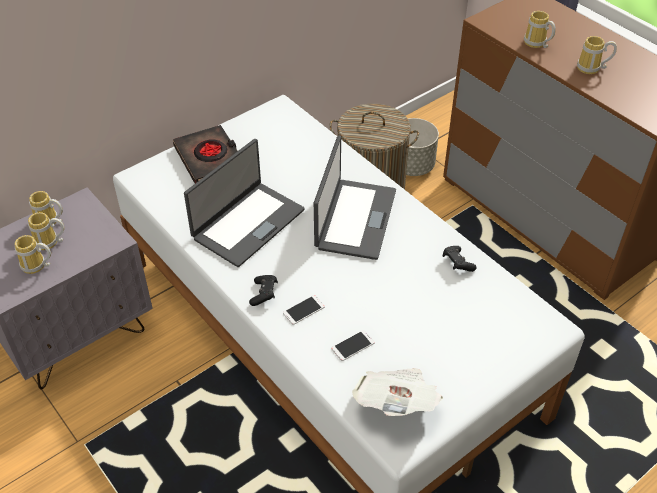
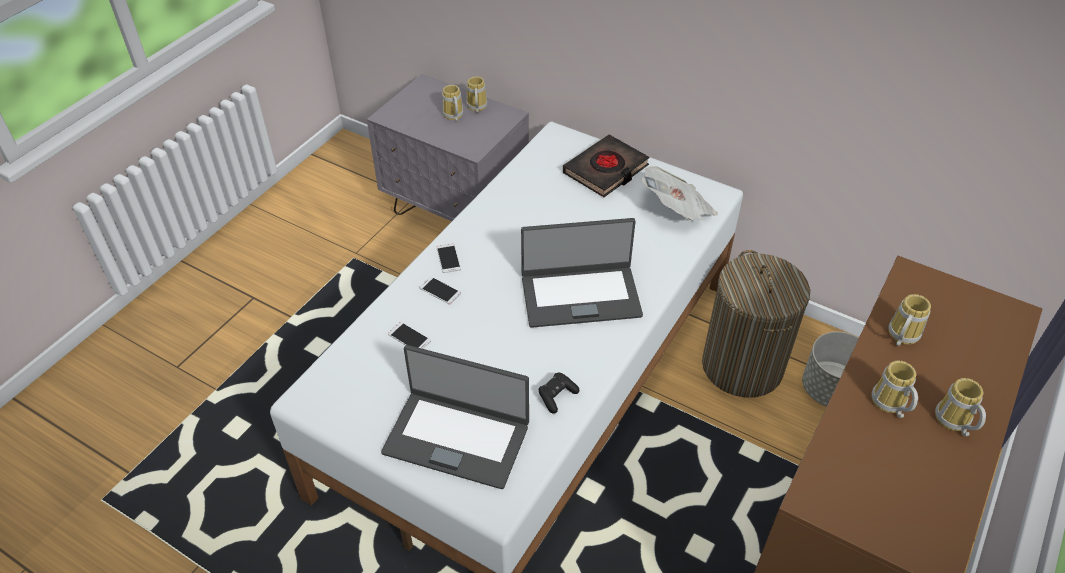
camera: 70 degrees right, 0 degrees up
(36, 267) = (424, 119): mug -> mug (952, 422)
(247, 223) = (533, 221): laptop -> laptop (457, 438)
(264, 294) = (448, 258): black game controller -> phone
(397, 403) = (350, 388): newspaper -> newspaper (677, 210)

